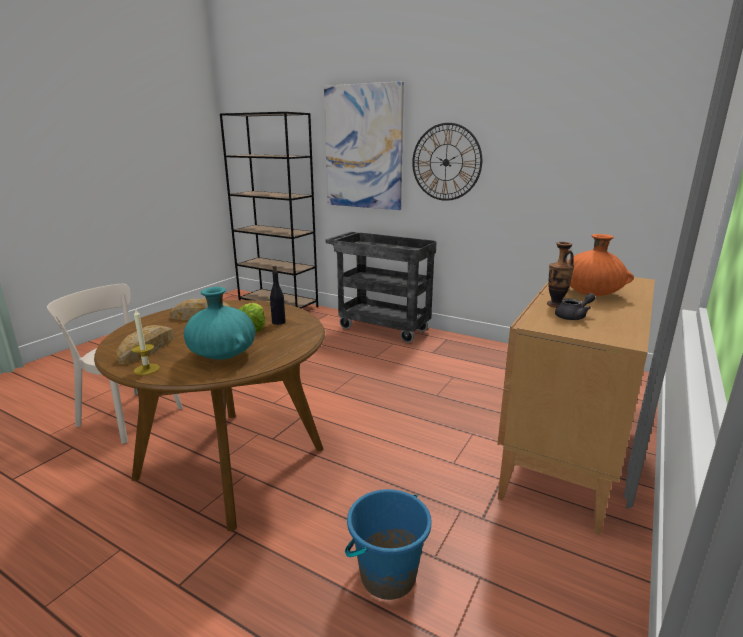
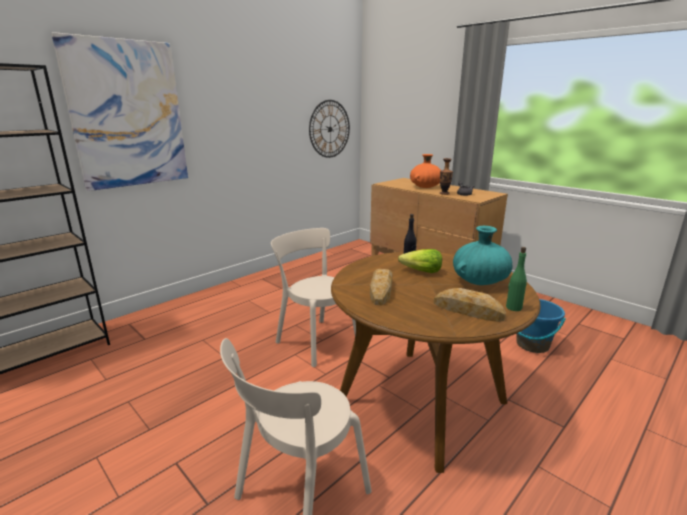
camera: 75 degrees left, 0 degrees up
(146, 369) = (513, 307): candle -> green bottle
(330, 388) = (315, 340): none -> beige chair
(380, 329) = (209, 301): black cart -> none
(446, 162) = (223, 125): wall clock -> wall clock (330, 129)

